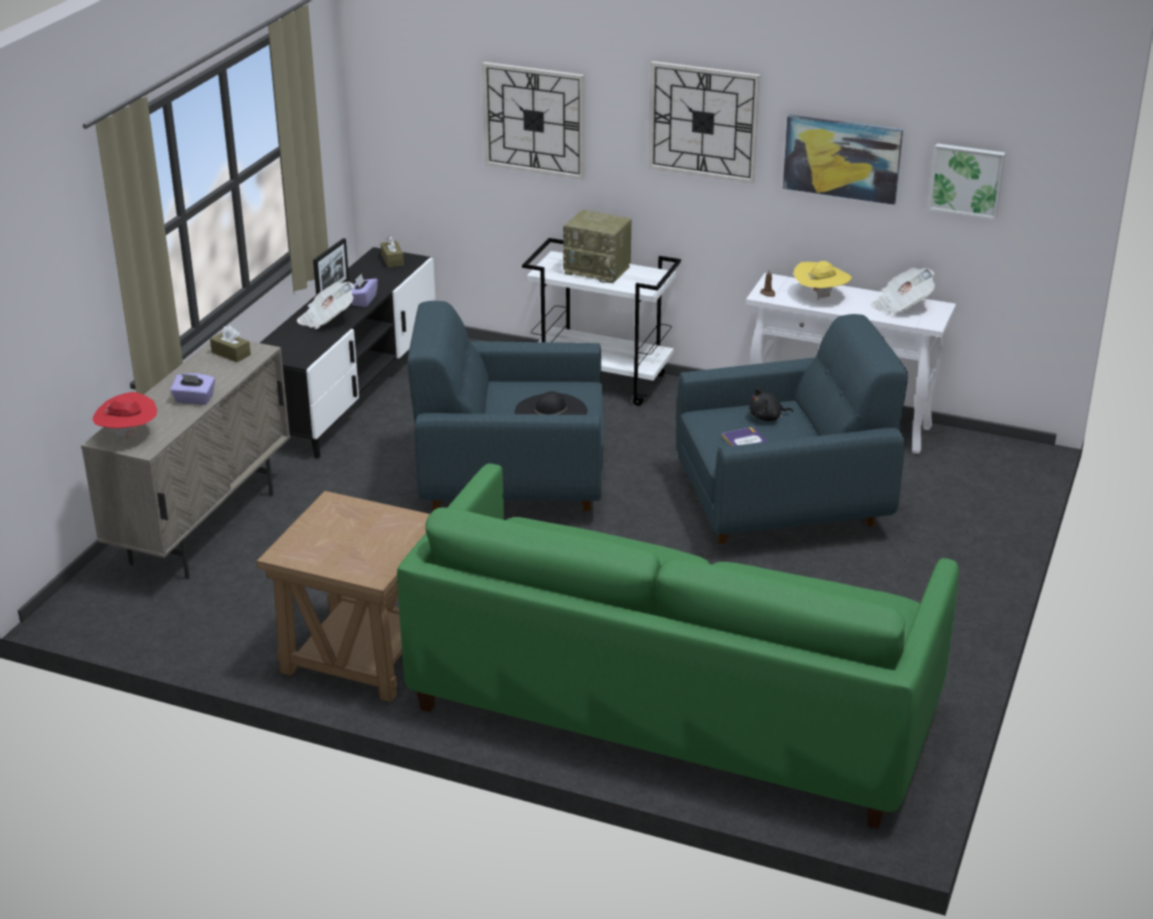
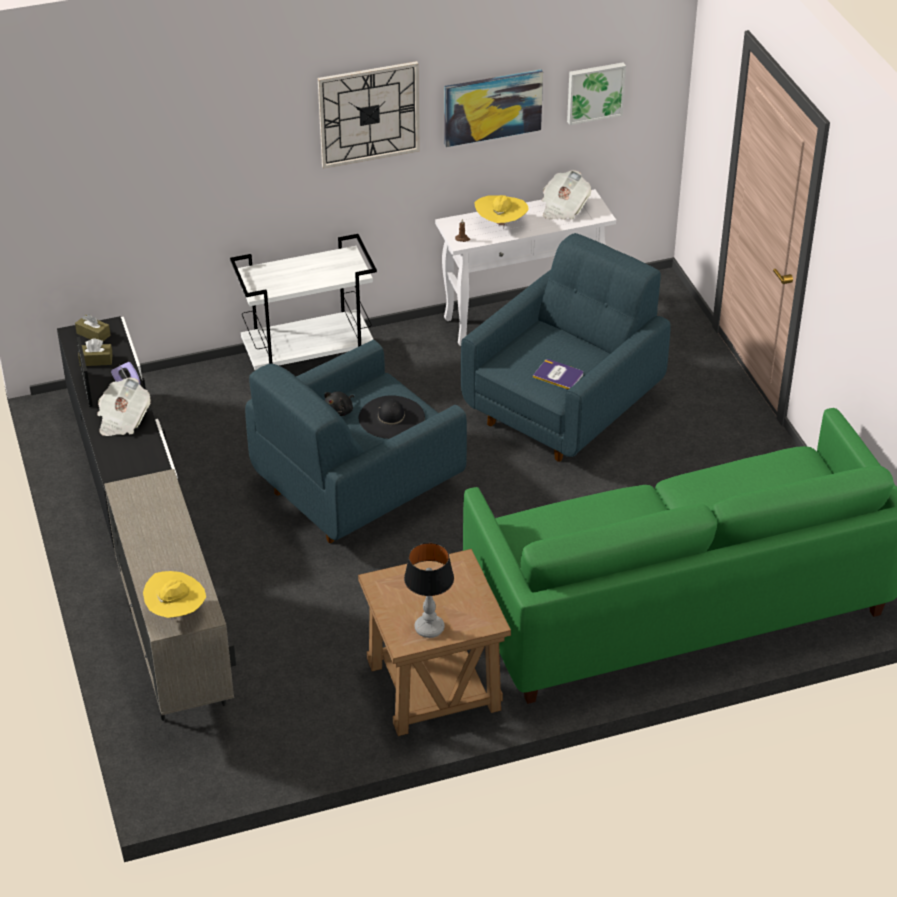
camera: 40 degrees left, 10 degrees up
(128, 436) = (176, 612): red hat -> yellow hat
(194, 399) = (179, 552): purple tissue box -> none
(231, 354) = (143, 495): brown tissue box -> brown tissue box (96, 360)
(317, 555) = (428, 628): none -> table lamp
(534, 120) = (205, 161): wall clock -> none
(598, 270) = (298, 271): radio -> none
(767, 417) = (543, 345): black plush toy -> black plush toy (339, 411)

